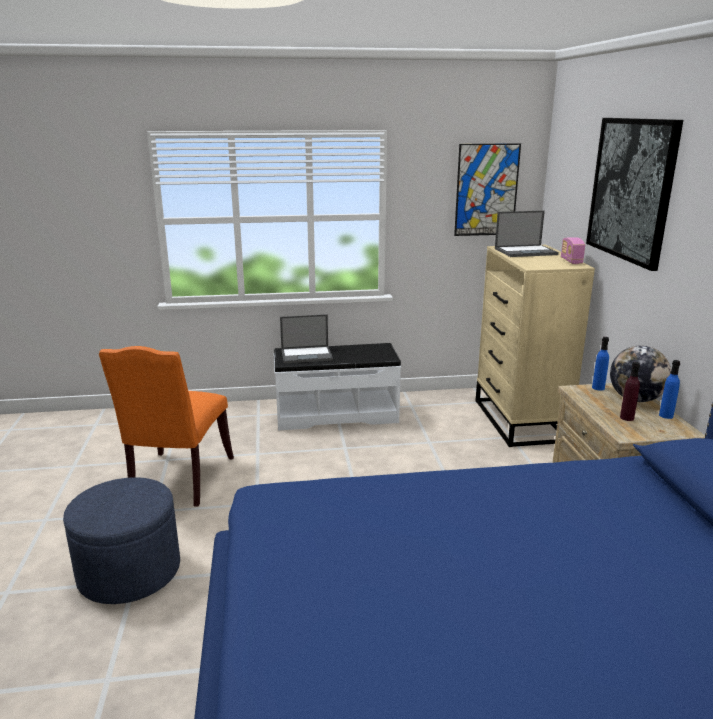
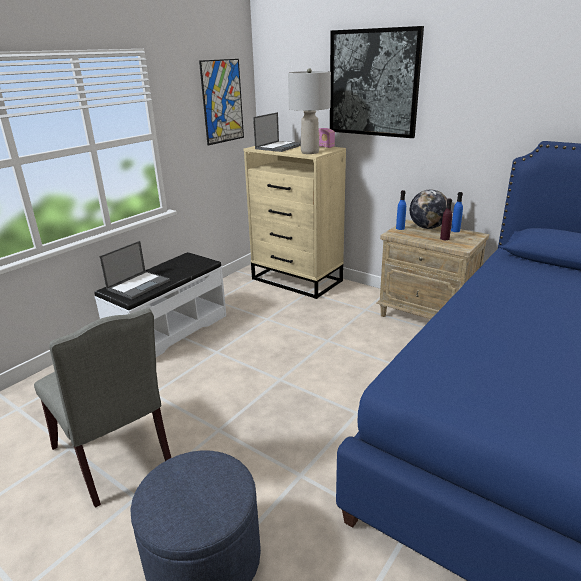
camera: 45 degrees left, 5 degrees up
(179, 481) = (117, 457): orange chair -> grey chair
(536, 264) = (310, 152): none -> grey table lamp

